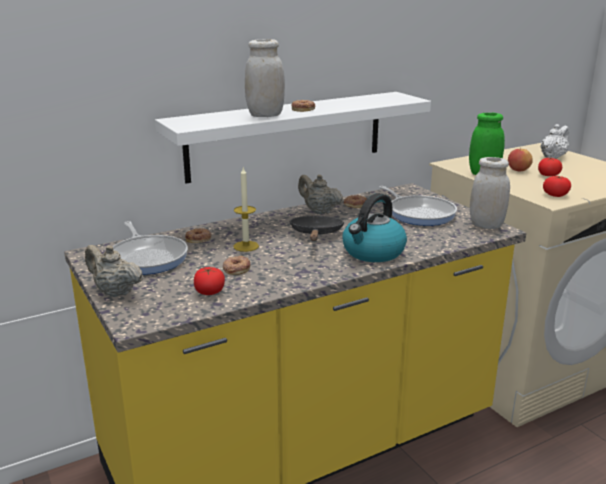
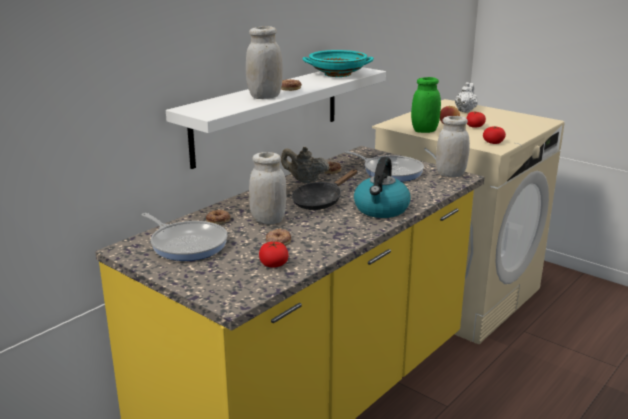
camera: 20 degrees left, 0 degrees up
(115, 292) = (186, 279): beige teapot -> none
(246, 246) = (268, 220): candle -> white jar
(316, 234) = (320, 201): black frying pan -> black frying pan turned 120 degrees counterclockwise
(372, 100) = (337, 74): none -> turquoise bowl

